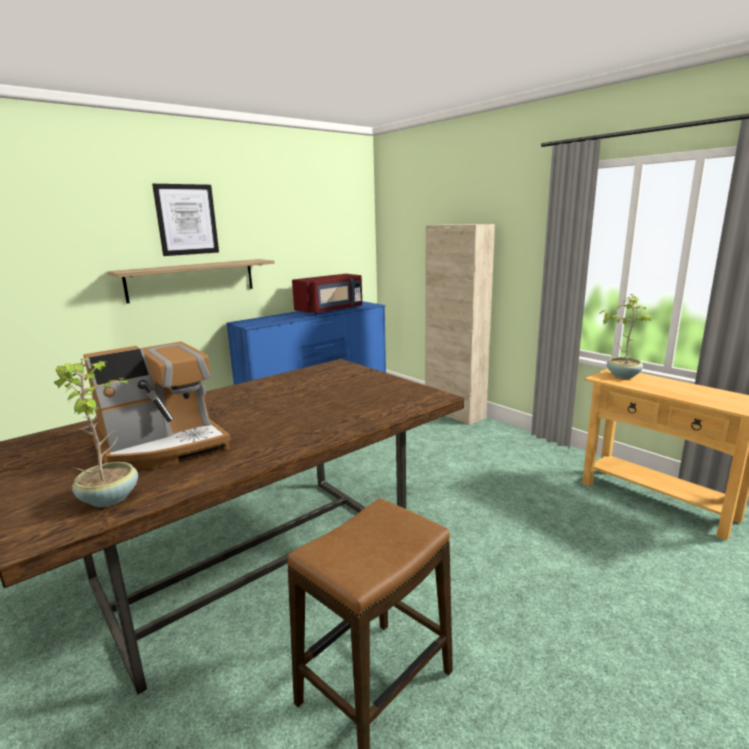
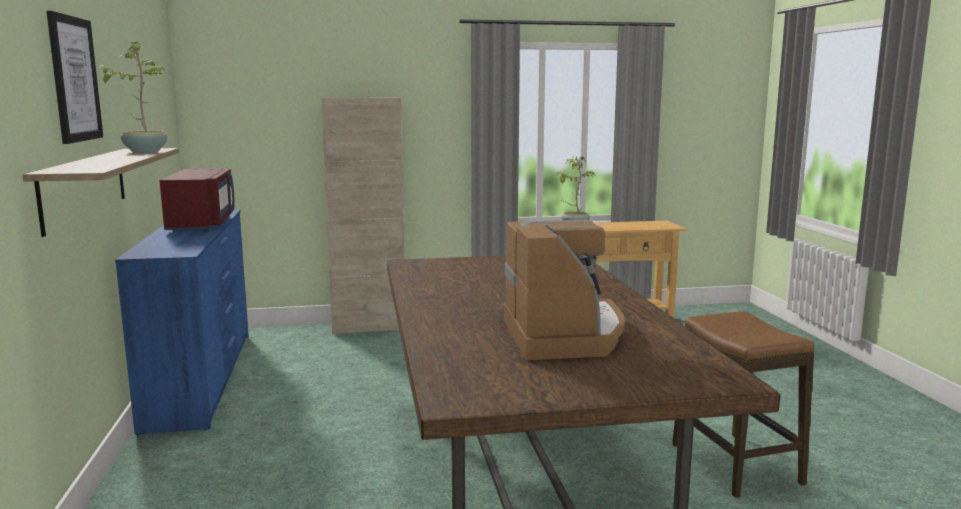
camera: 60 degrees left, 5 degrees down
(111, 497) = (670, 357): potted plant -> potted plant (145, 151)

